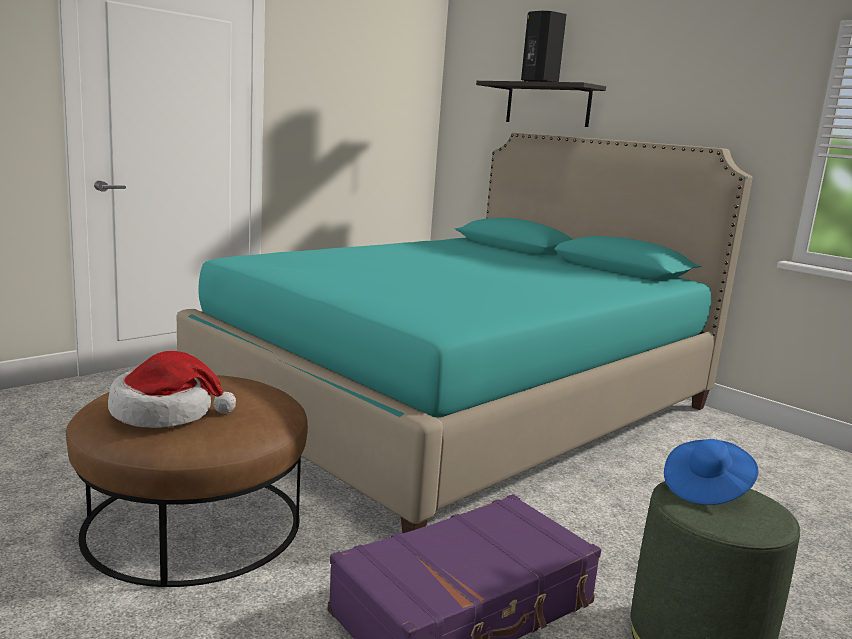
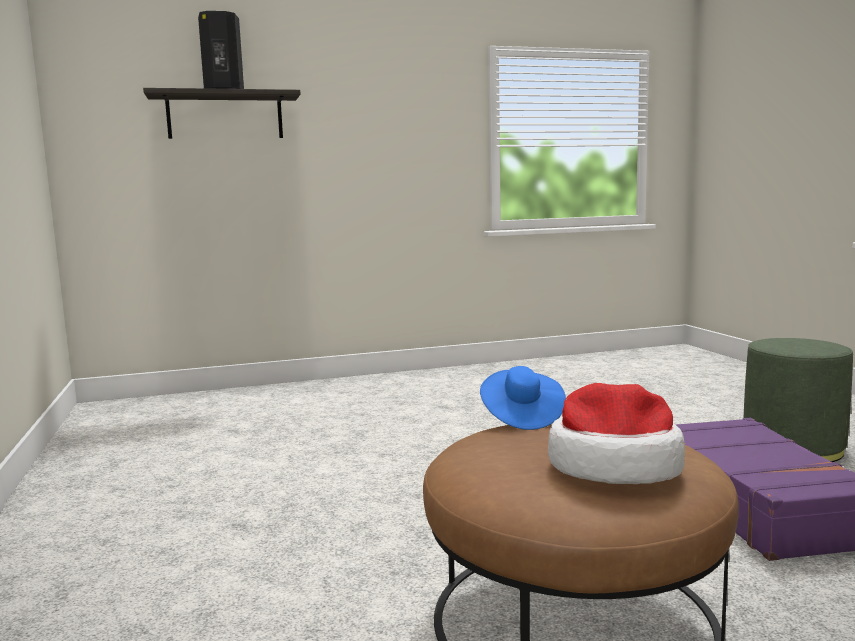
camera: 60 degrees left, 5 degrees down
(460, 405) = (367, 436): turquoise bed -> none
(705, 489) = (775, 344): blue hat -> blue hat (521, 417)

